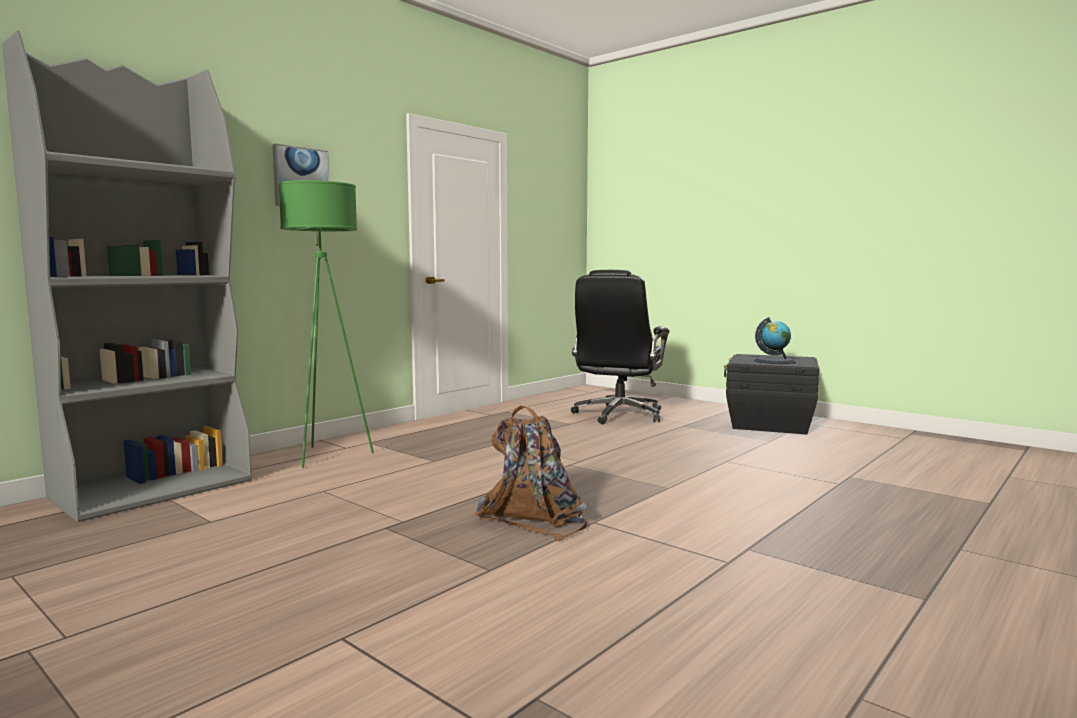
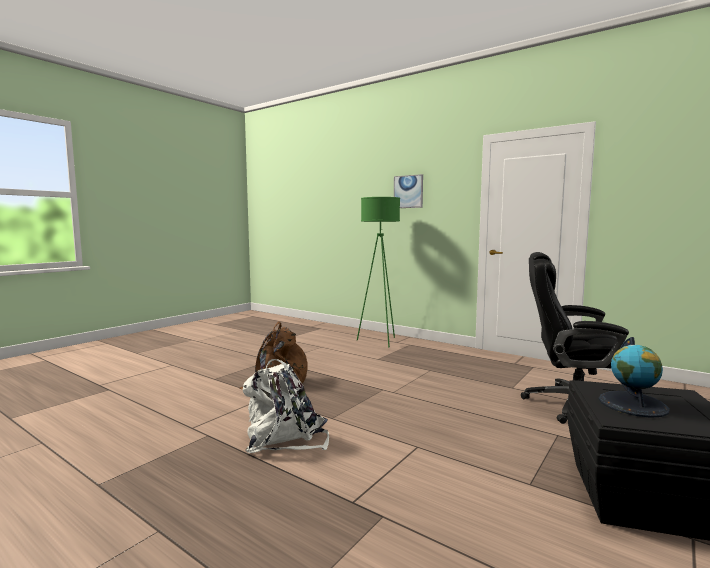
camera: 85 degrees right, 0 degrees up
(154, 489) = (323, 328): grey bookcase -> none
(734, 507) = (285, 438): none -> white backpack

